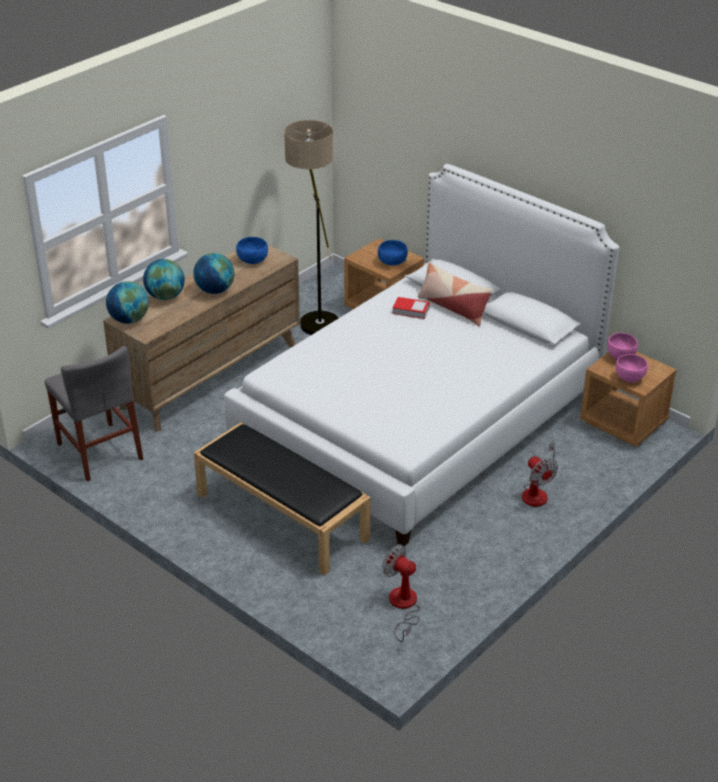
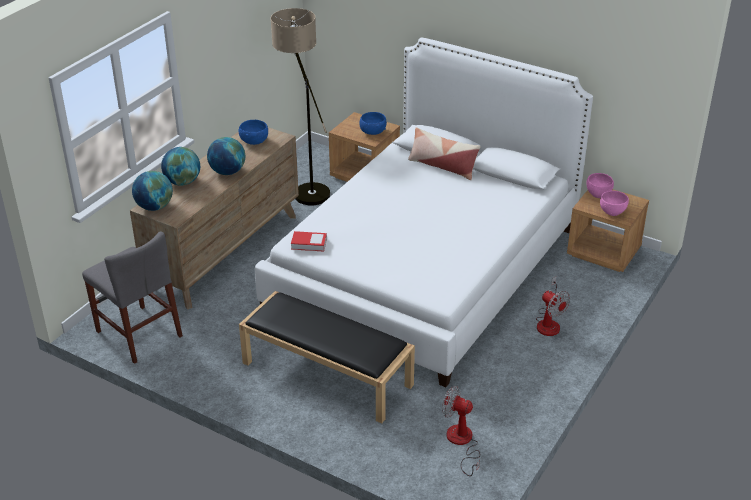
camera: 10 degrees left, 0 degrees up
(411, 310) = (406, 172): book -> book (309, 244)

